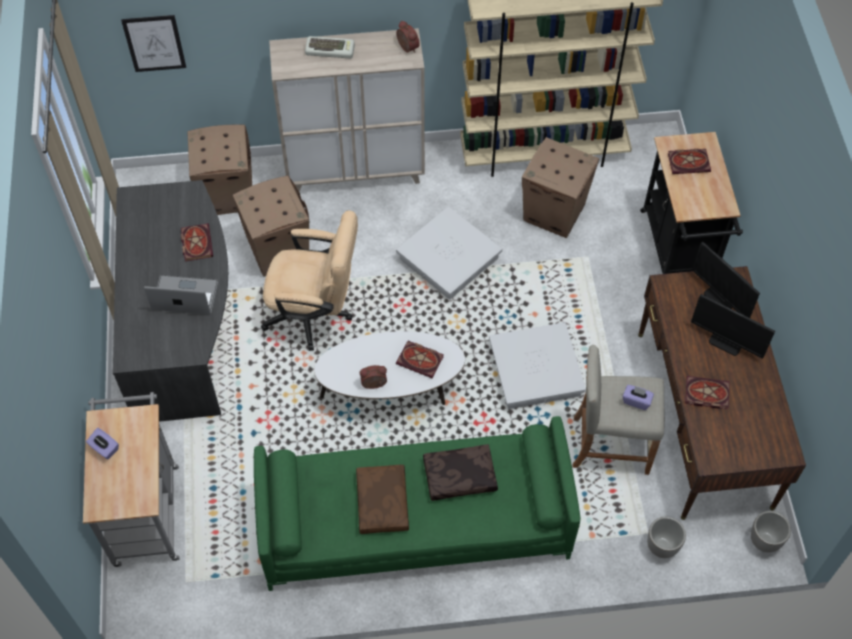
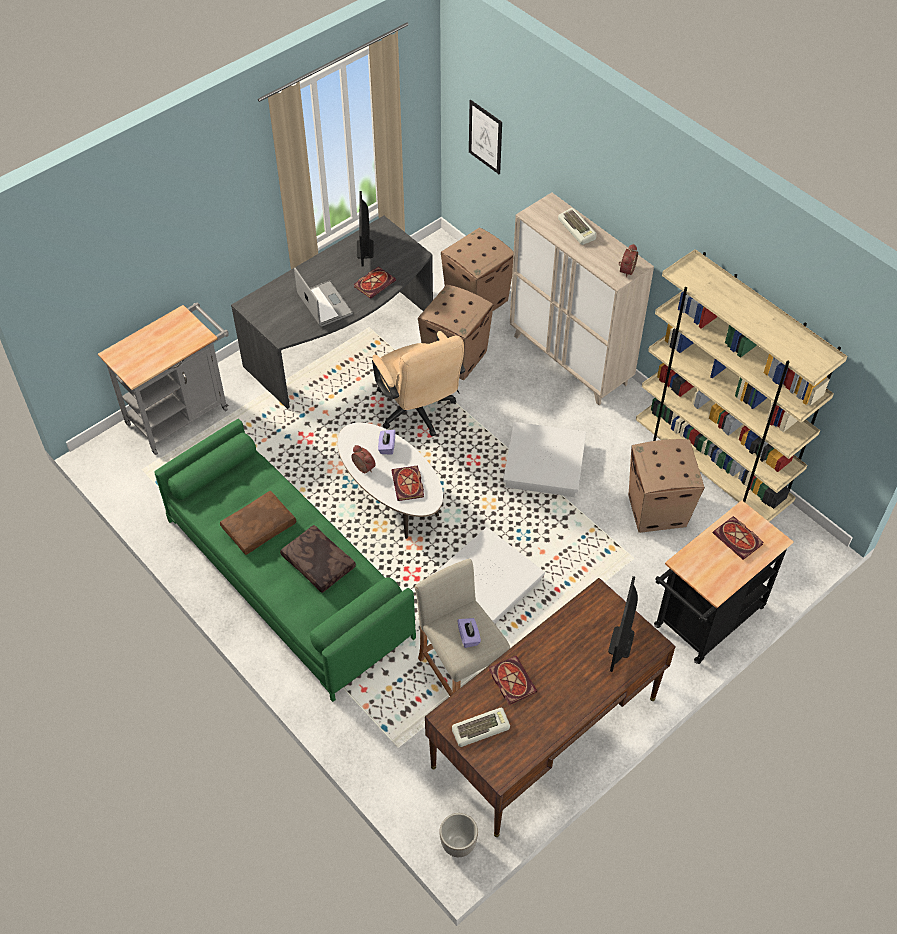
camera: 55 degrees right, 5 degrees down
(104, 448) = (161, 331): purple tissue box -> purple tissue box (387, 446)
(662, 546) = (393, 765): planter -> none
(726, 342) = (578, 669): monitor -> monitor (365, 249)
(736, 441) = (480, 728): none -> keyboard

